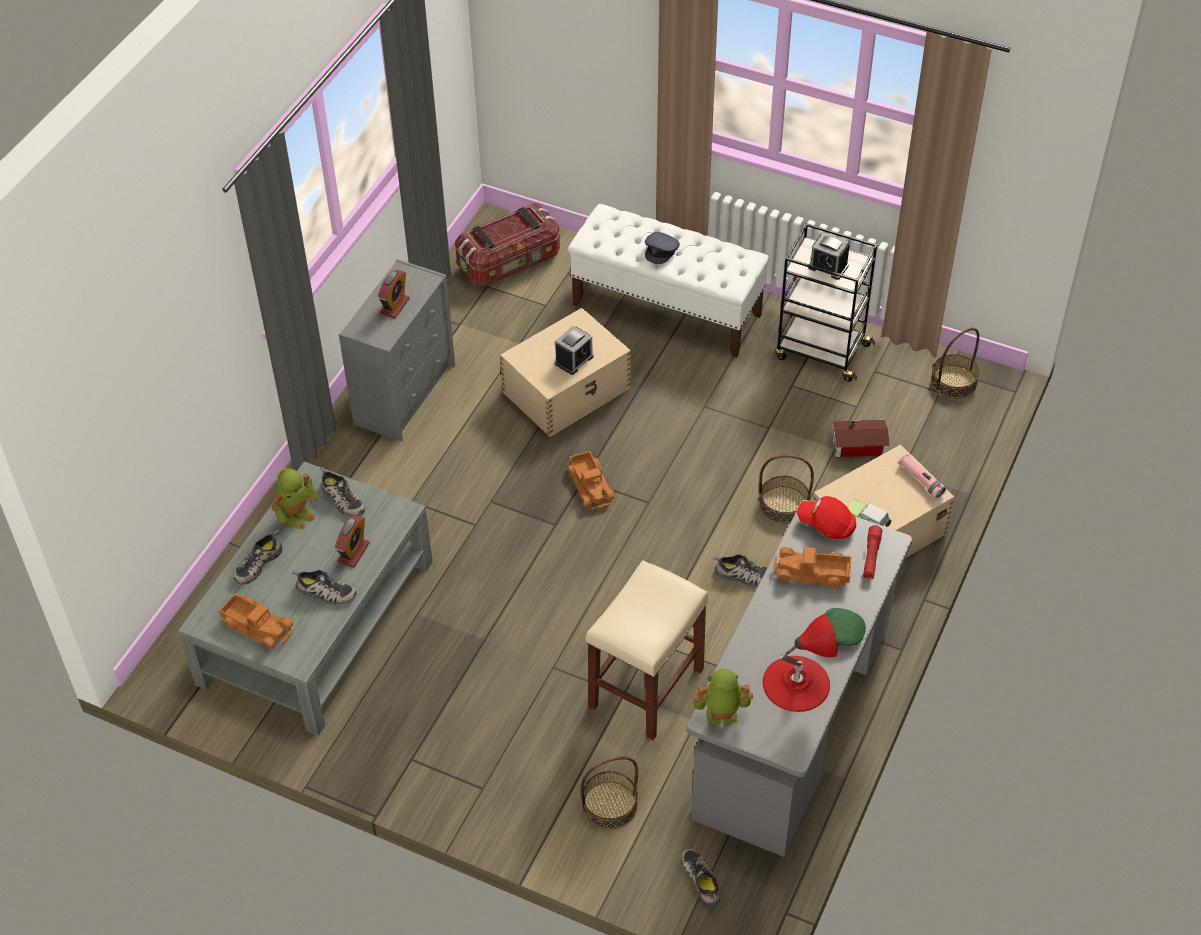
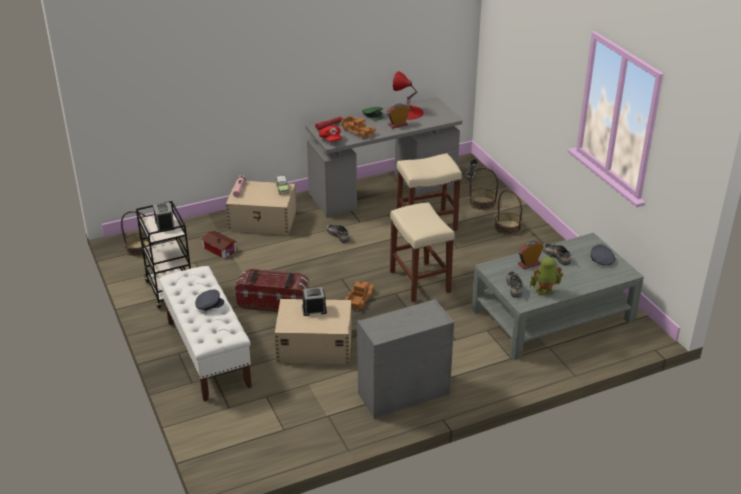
camera: 140 degrees left, 15 degrees down
(257, 563) = (582, 282): shoe -> none
(258, 625) = (601, 260): toy truck -> grey cap
(394, 306) = (405, 319): alarm clock -> alarm clock (398, 125)
(510, 263) = (252, 436): storage box -> storage box (273, 302)
(541, 565) = (420, 282): none -> beige stool
(721, 717) = (446, 116): toy robot -> none
(783, 505) = (285, 247): basket -> basket (508, 227)

